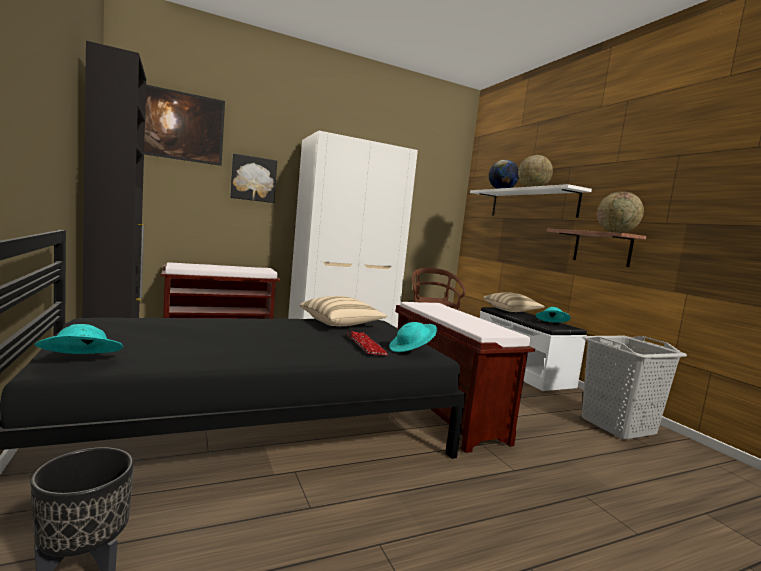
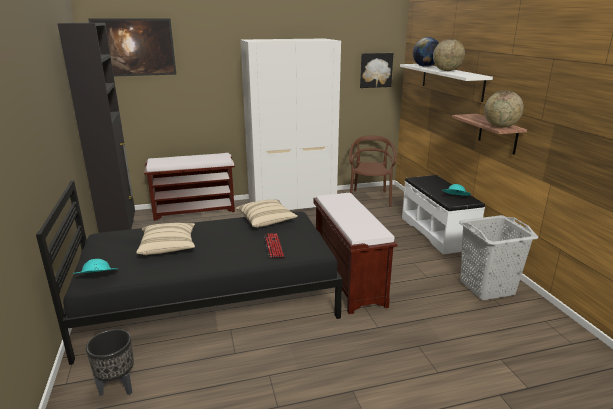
camera: 10 degrees right, 15 degrees up
(253, 179) = (204, 80): picture -> picture (375, 70)
(411, 350) = (305, 249): turquoise hat -> none
(511, 311) = (431, 181): beige pillow -> beige pillow (168, 247)

